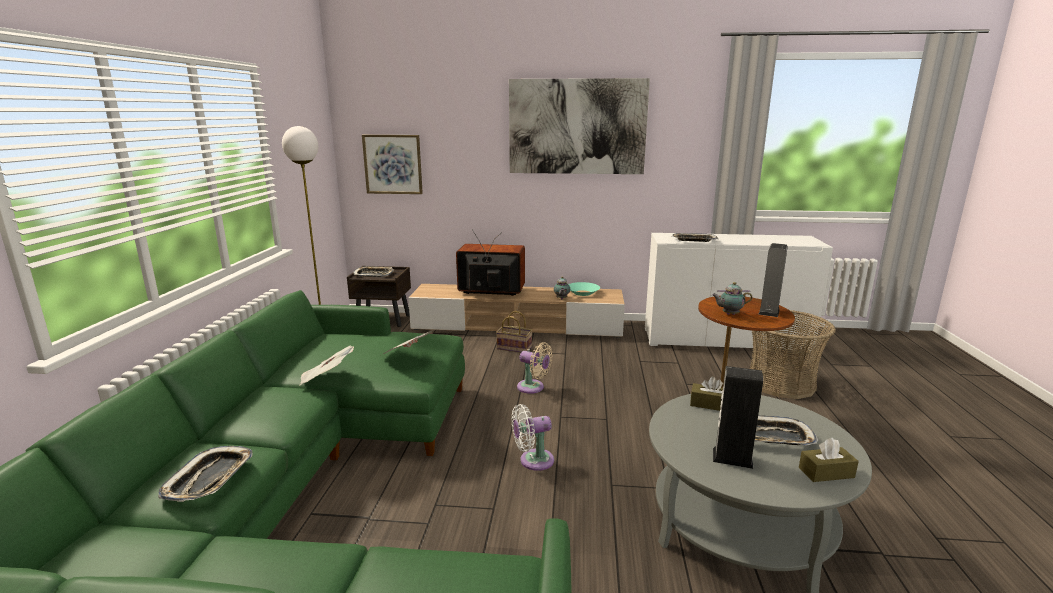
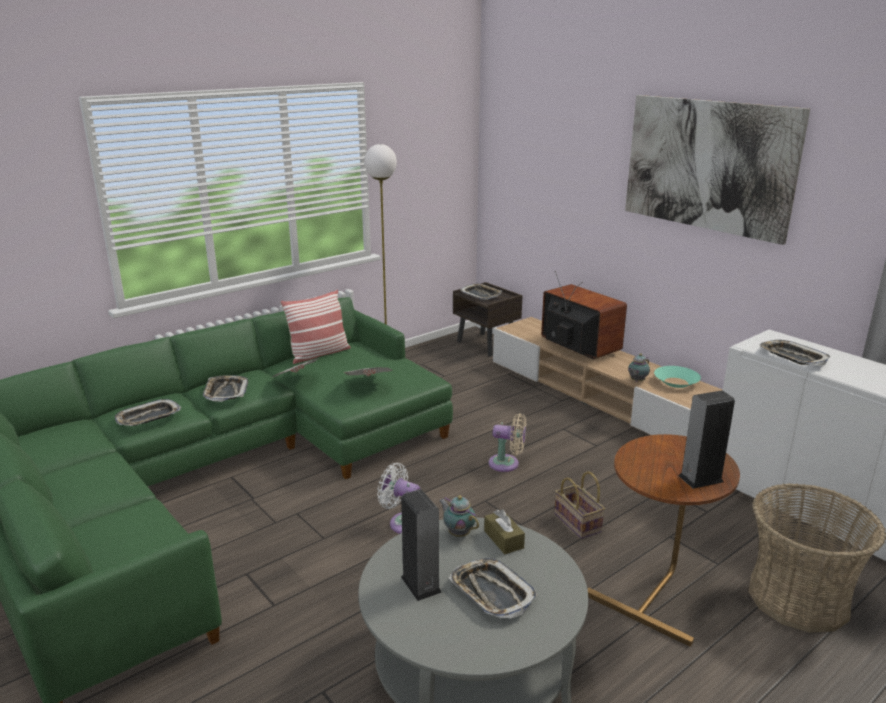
camera: 45 degrees right, 5 degrees up
(267, 416) = (226, 392): none -> tray
(309, 352) = (319, 354): none -> pillow
(393, 164) = (522, 179): picture -> none
(515, 348) = (557, 419): basket -> basket (579, 523)
(533, 388) = (507, 464): beige fan -> beige fan turned 60 degrees counterclockwise
(729, 314) = (643, 461): teapot -> teapot (458, 533)
(826, 472) = (465, 643): brown tissue box -> none

